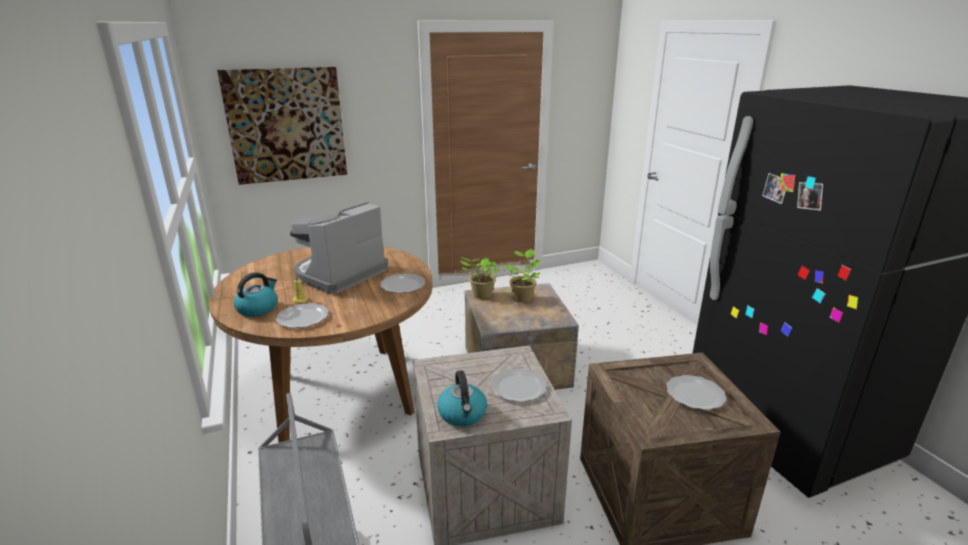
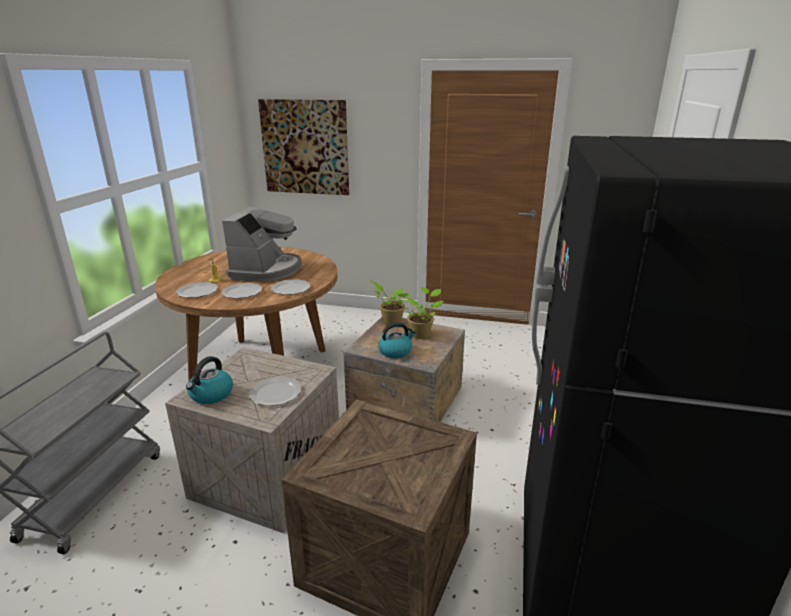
camera: 35 degrees right, 0 degrees up
(258, 308) = (186, 278): kettle -> kettle (395, 351)
(339, 274) = (266, 270): coffee machine -> coffee machine turned 120 degrees clockwise
(694, 395) = (402, 462): plate -> plate (241, 292)

